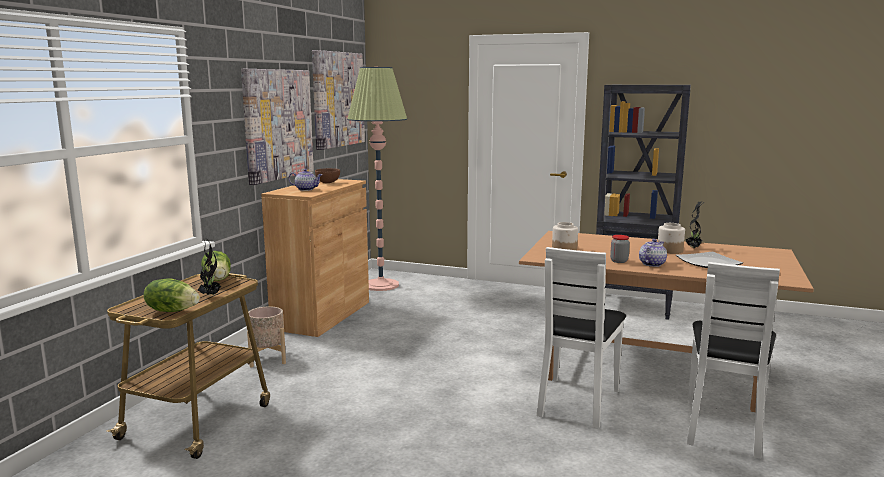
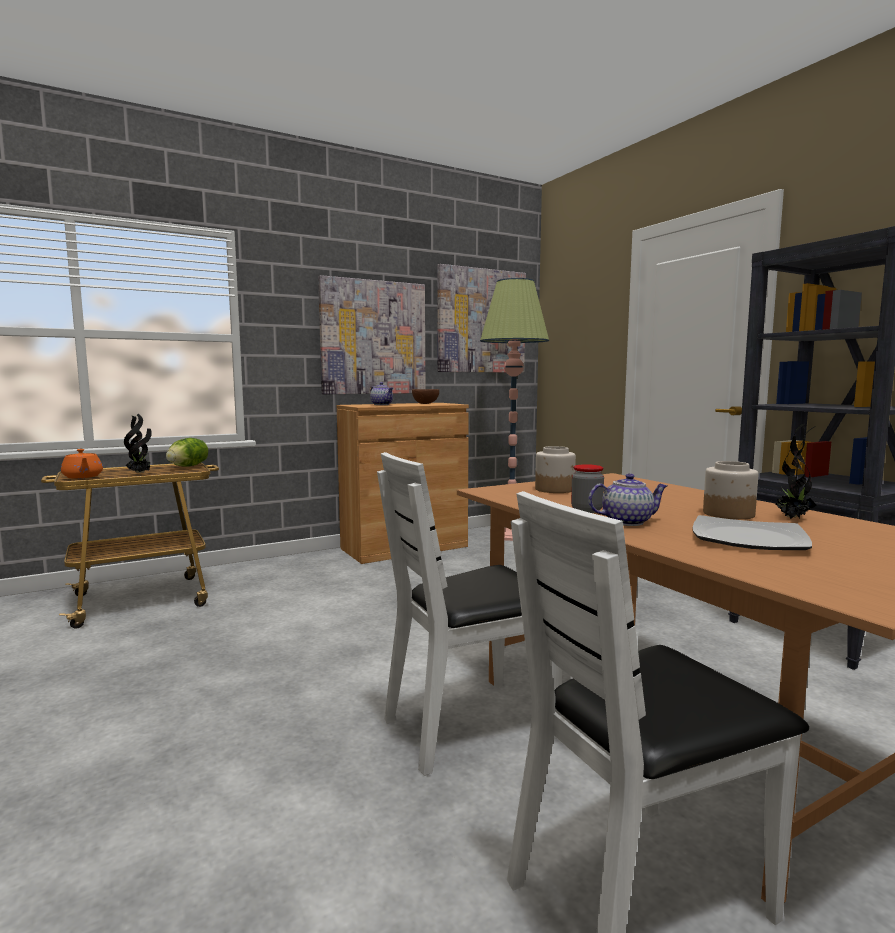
camera: 40 degrees right, 5 degrees down
(172, 310) = (83, 477): lettuce -> orange teapot
(268, 358) = (288, 570): beige planter -> none

